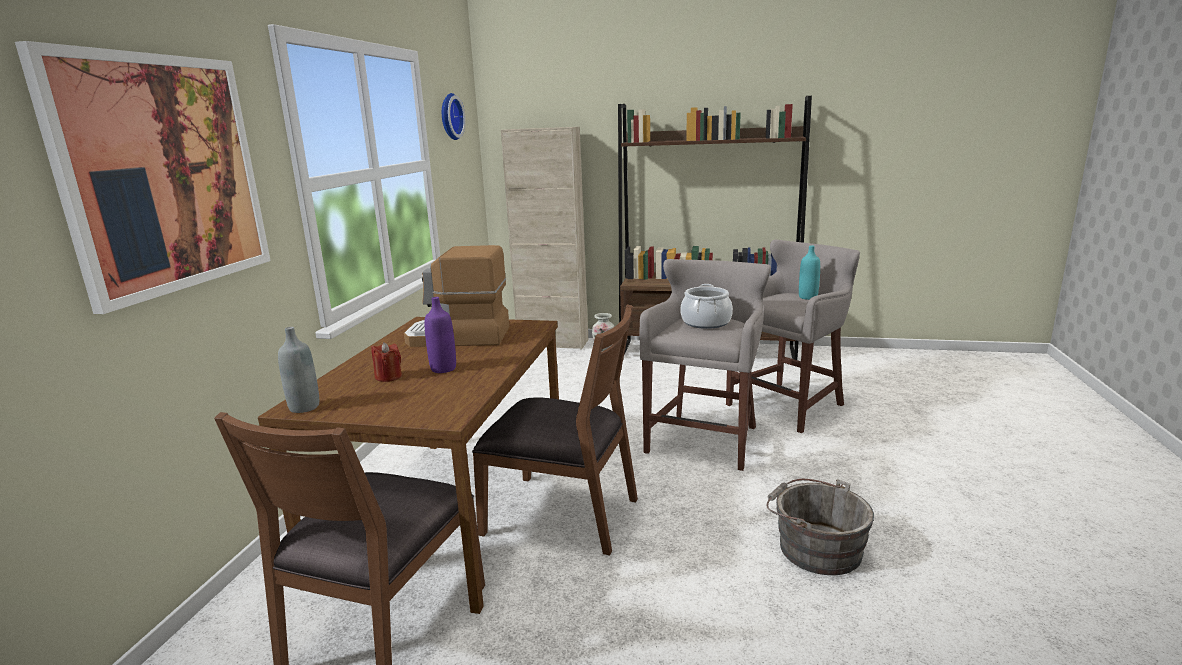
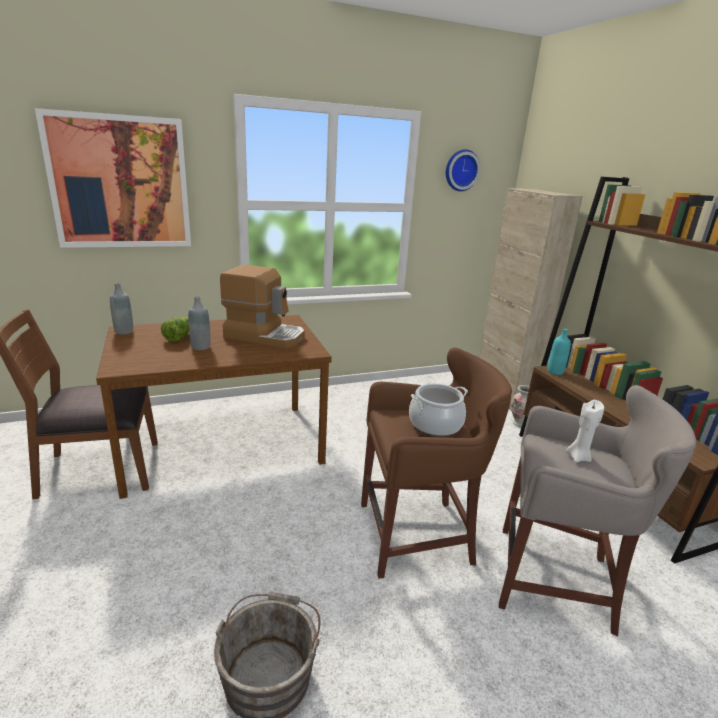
camera: 55 degrees right, 5 degrees up
(388, 377) = (179, 337): red candle -> lettuce
(443, 369) = (200, 347): purple bottle -> grey bottle
(458, 337) = (265, 336): coffee machine -> coffee machine turned 135 degrees clockwise
(563, 514) = (243, 493): brown chair -> none
(705, 438) = (419, 534): grey stool -> brown stool
(783, 299) = (578, 457): none -> white candle
(808, 297) = (613, 474): turquoise bottle -> turquoise bottle (555, 372)

